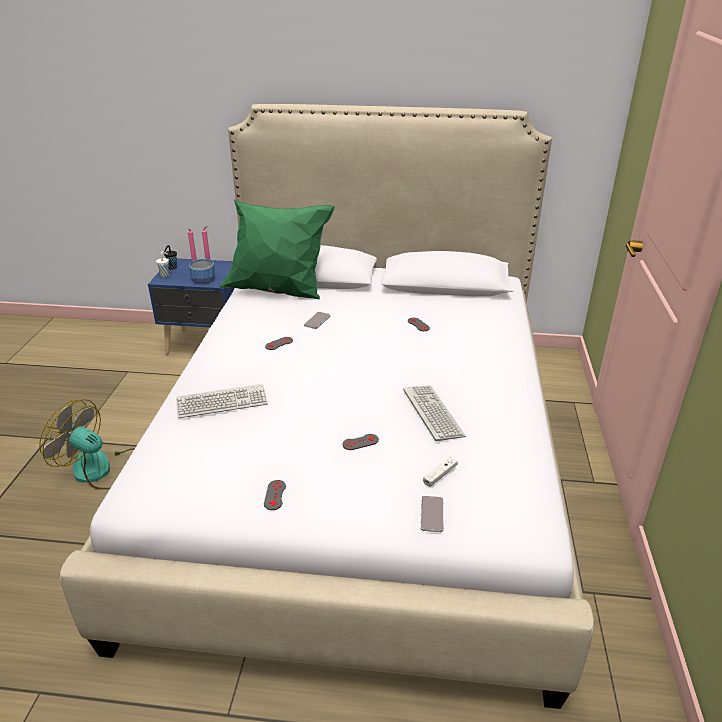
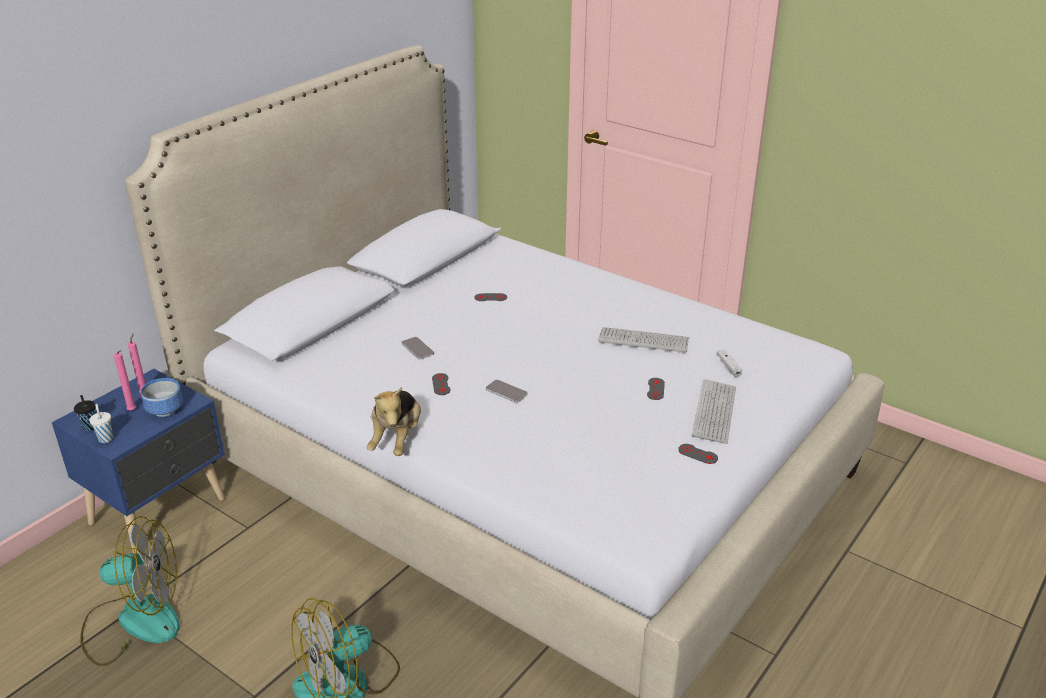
camera: 60 degrees left, 0 degrees up
(117, 376) = (133, 621): none -> fan
(201, 350) = (397, 439): none -> plush toy
(222, 402) = (527, 447): keyboard -> keyboard (714, 412)
(279, 291) = (318, 353): green pillow -> none
(432, 514) = (772, 386): phone -> phone (506, 392)

